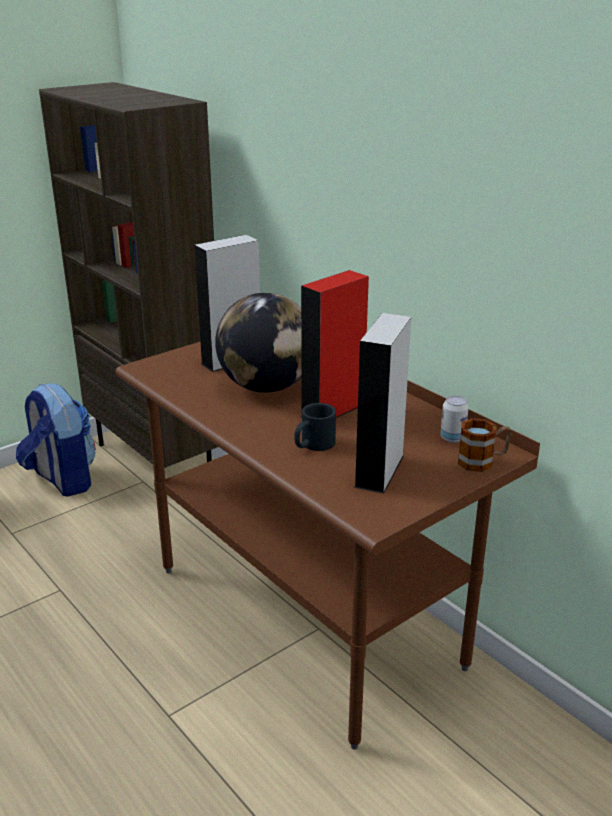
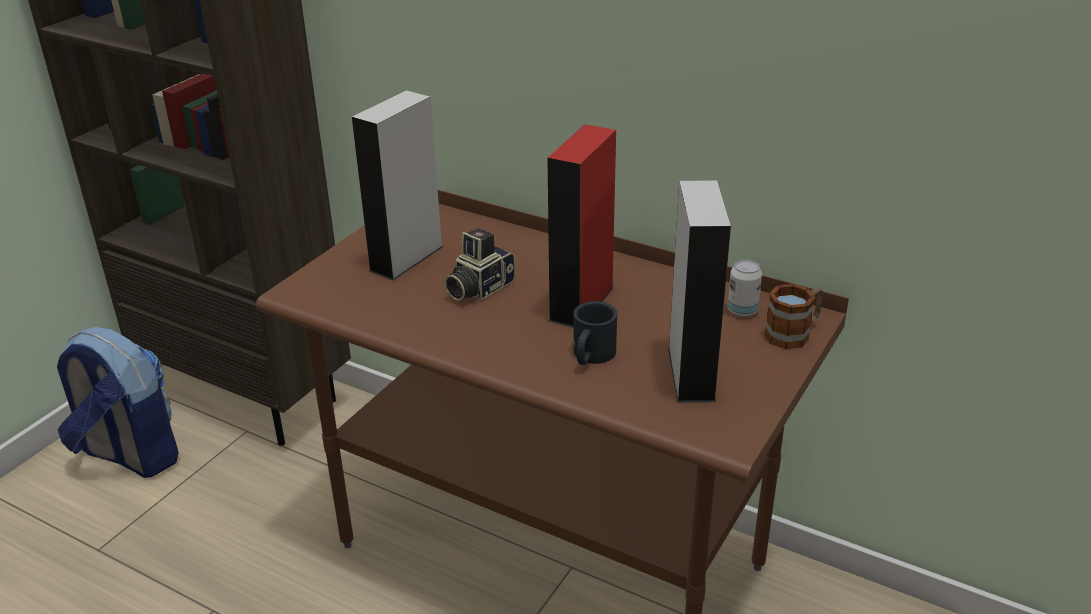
camera: 20 degrees left, 5 degrees up
(266, 387) = (478, 288): globe -> camera

